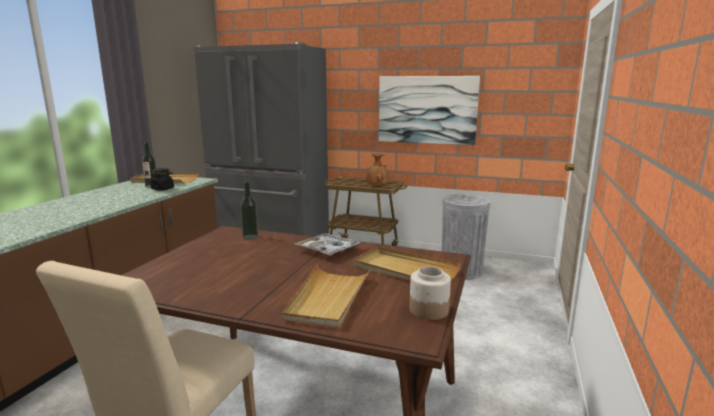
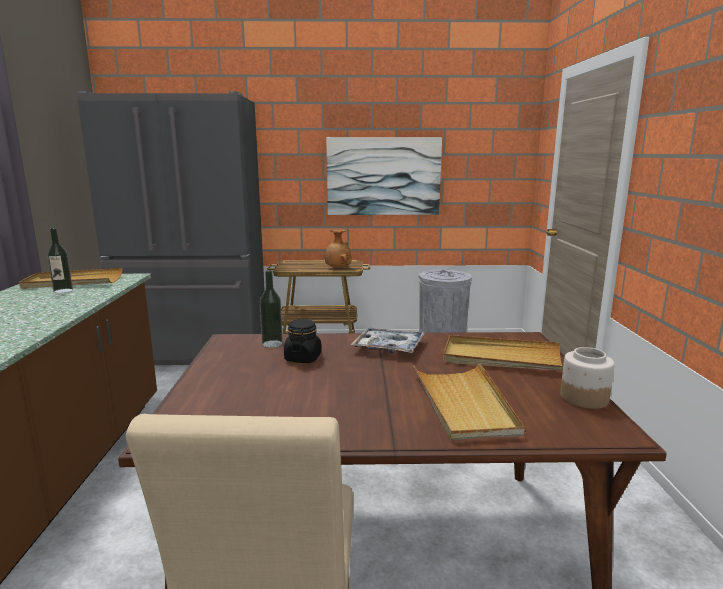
camera: 20 degrees left, 0 degrees up
(163, 189) = (87, 293): black jar -> black jar (303, 358)

